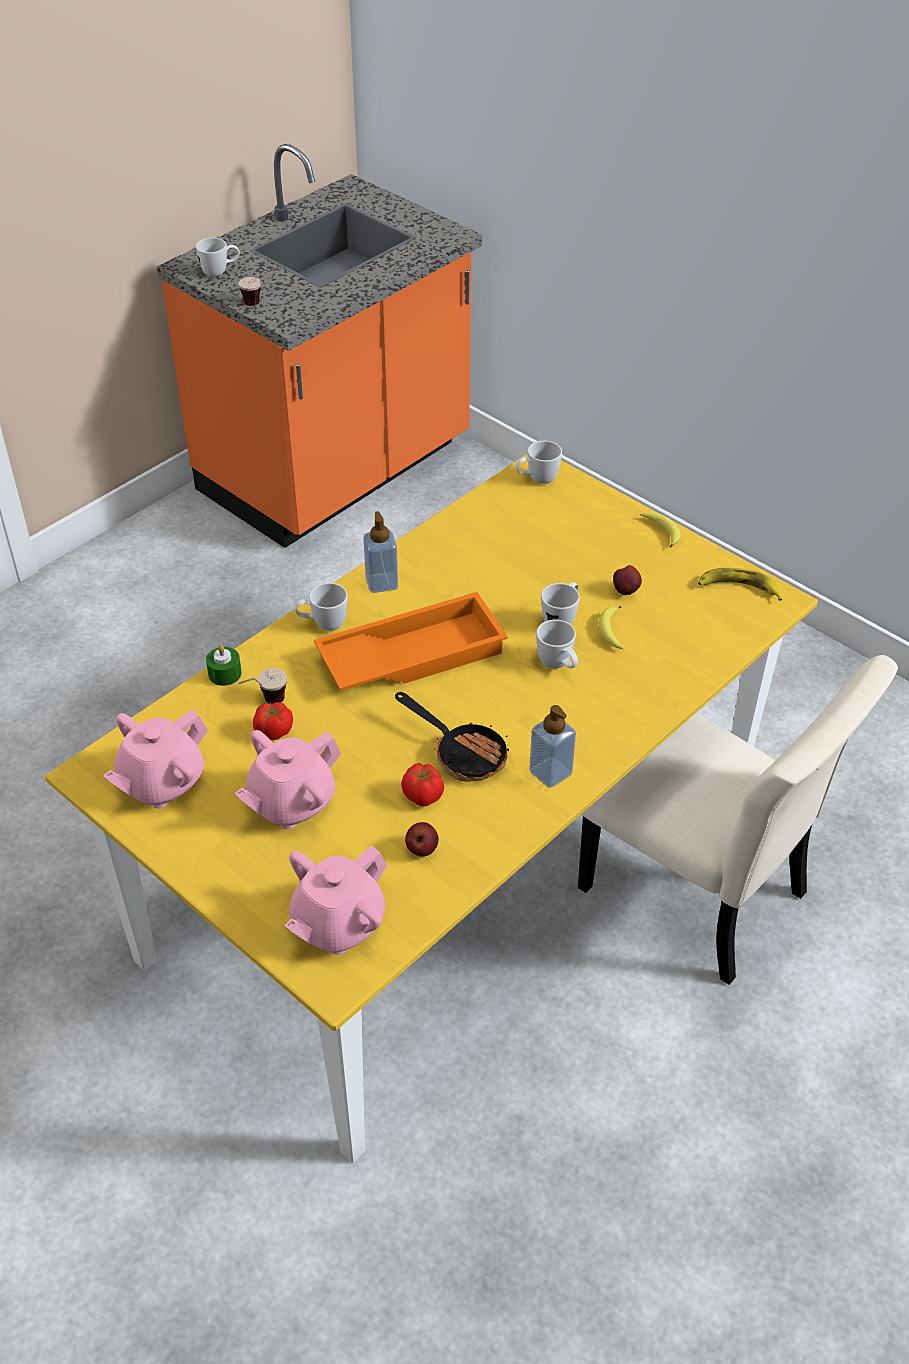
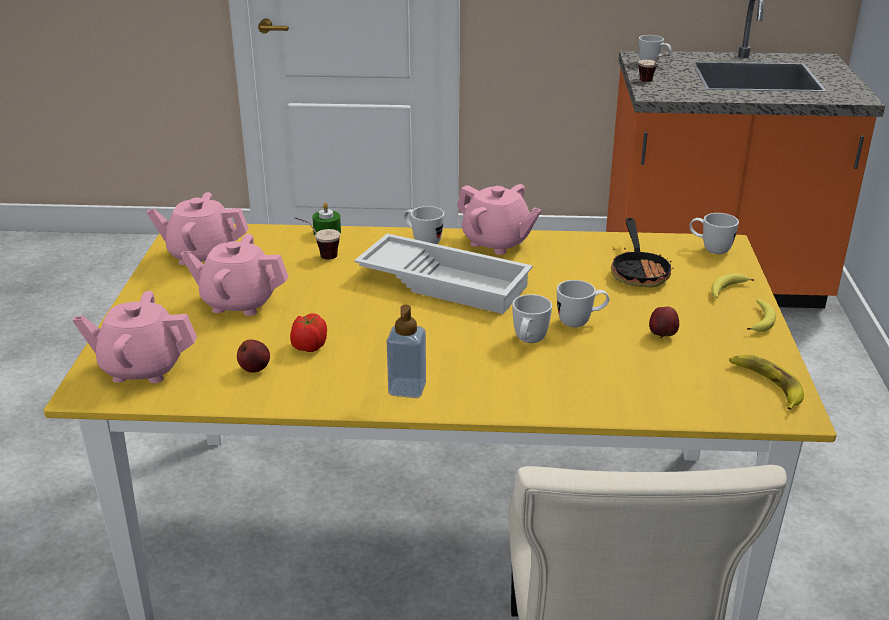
camera: 50 degrees right, 15 degrees down
(273, 732) = (297, 269): tomato -> none
(381, 583) = (496, 243): soap dispenser -> pink teapot
(412, 653) = (445, 282): orange tray -> white tray
(462, 753) = (375, 343): frying pan -> frying pan (639, 271)
(611, 631) = (605, 348): banana -> banana (726, 290)

